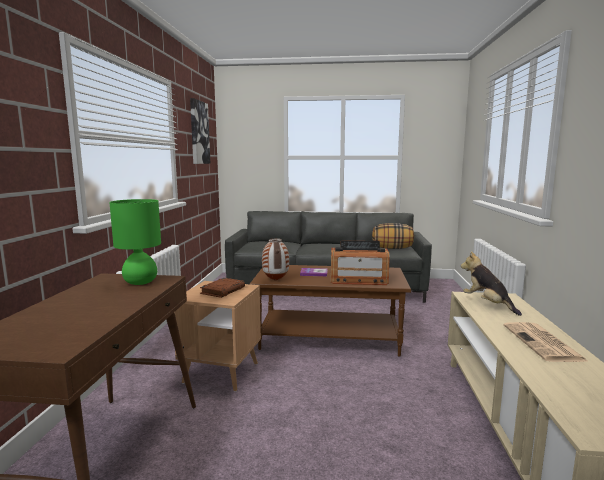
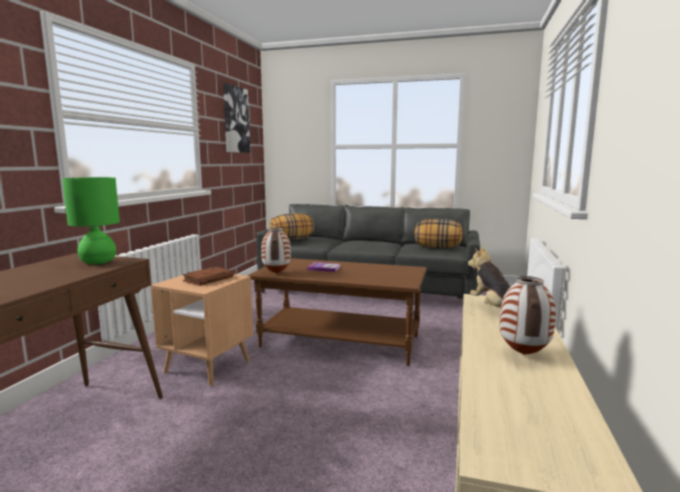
camera: 10 degrees right, 0 degrees up
(258, 245) = (292, 240): none -> pillow
(358, 280) = (366, 277): radio -> none
(543, 343) = (524, 355): newspaper -> vase

